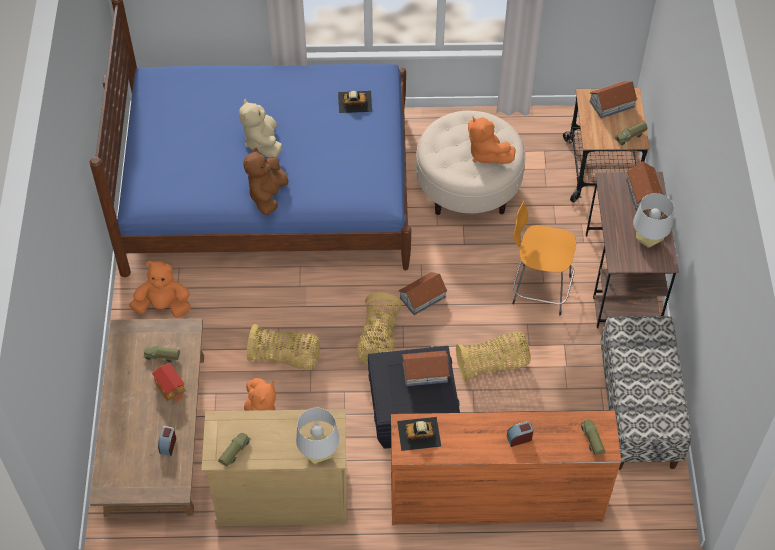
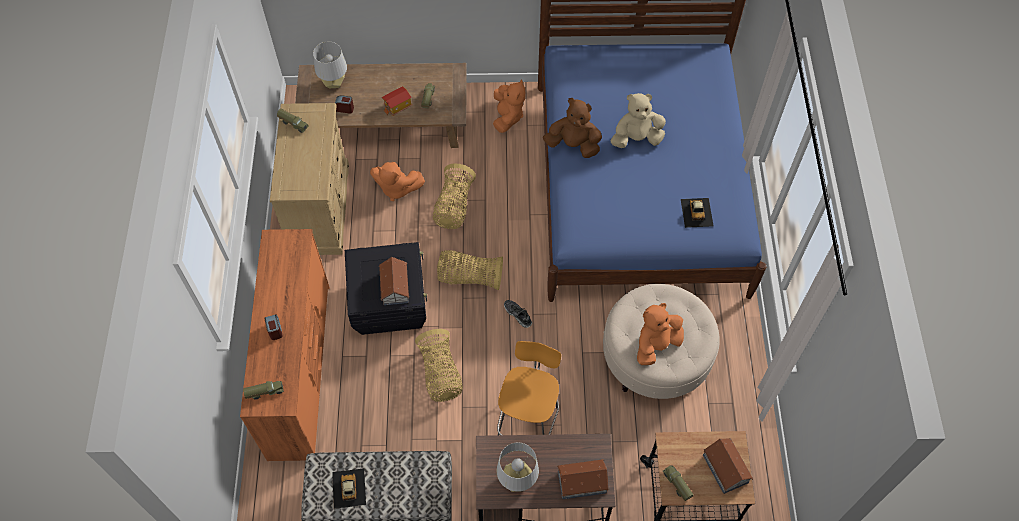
camera: 90 degrees right, 5 degrees up
(318, 454) = (285, 181): grey table lamp -> grey table lamp (334, 83)
(419, 433) = (289, 250): toy car -> toy car (348, 488)
(423, 297) = (517, 315): toy house -> shoe

